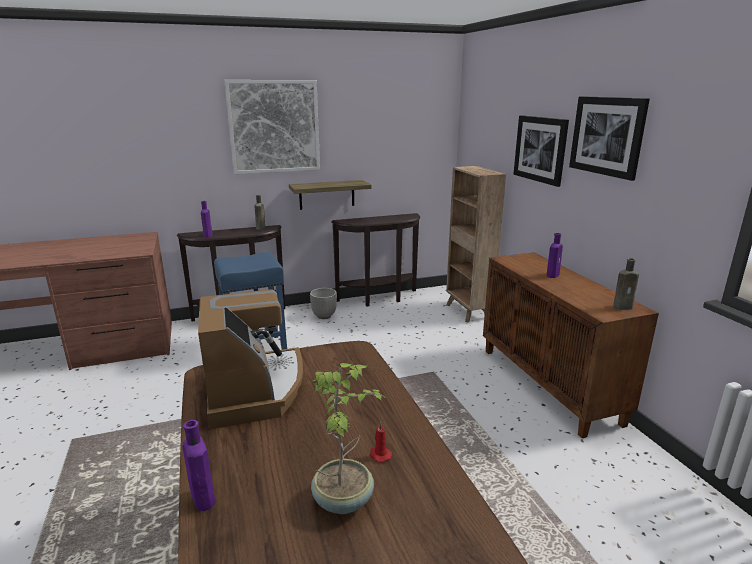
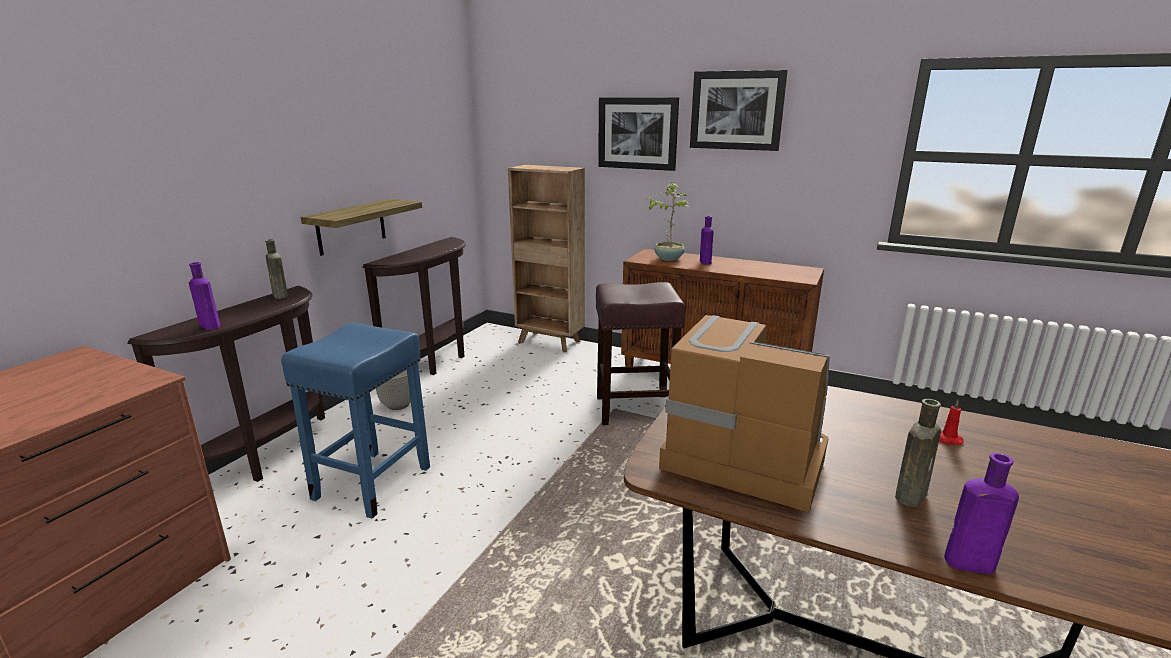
camera: 45 degrees left, 0 degrees up
(274, 127) = (268, 122): picture -> none
(344, 499) = (1015, 482): potted plant -> potted plant (668, 258)
(445, 378) = (633, 410): none -> brown stool
(624, 307) = (800, 270): brown bottle -> brown bottle (911, 495)

